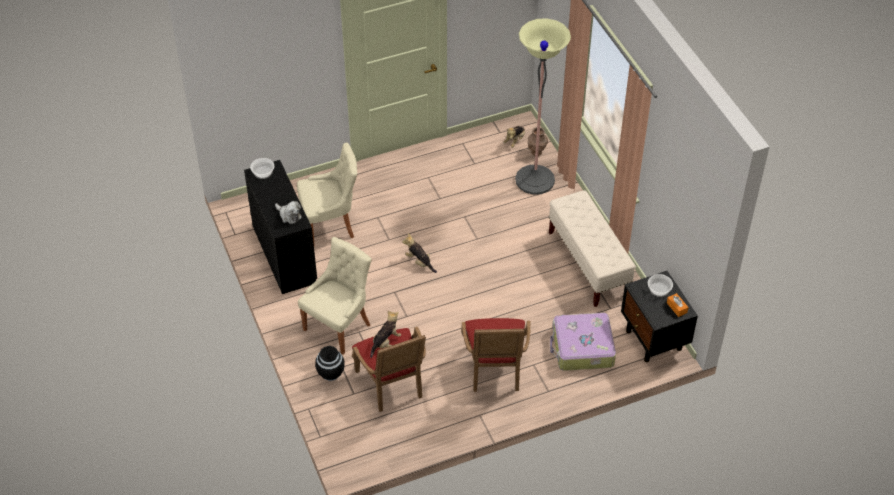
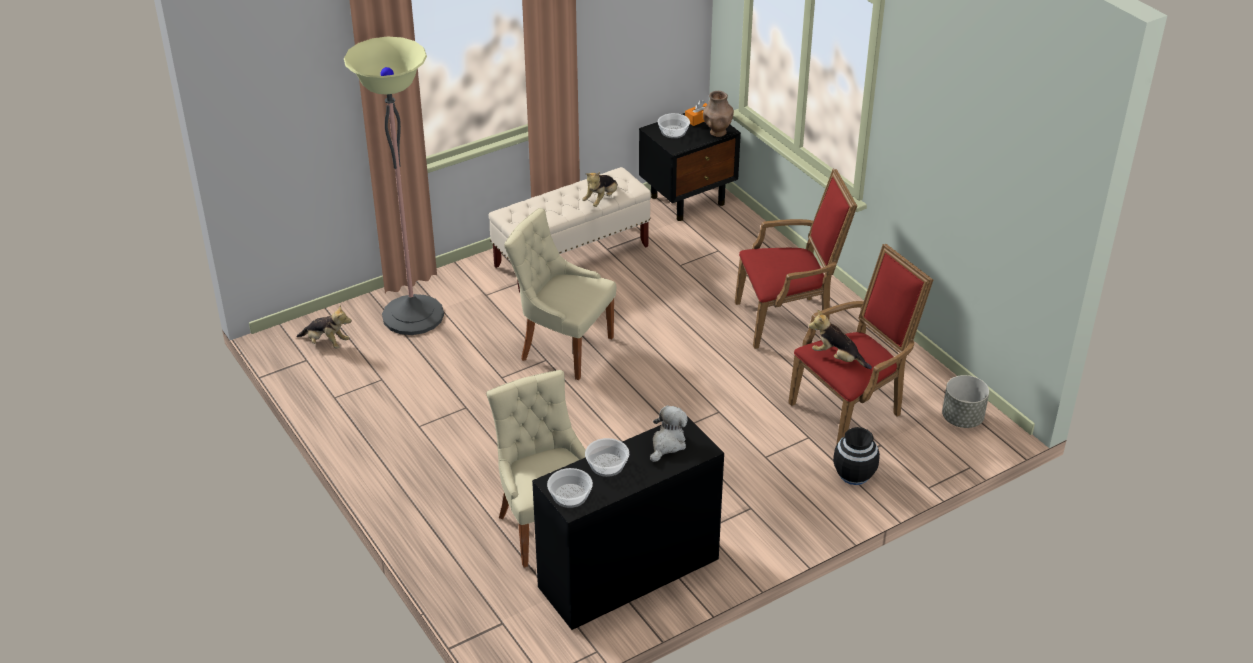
camera: 100 degrees left, 10 degrees down
(280, 189) = (607, 465): none -> bowl
(339, 326) = (762, 480): beige chair -> beige chair (563, 347)
(366, 446) = (962, 419): none -> grey planter
(419, 262) = (608, 412): plush toy -> plush toy (601, 200)
(536, 152) = (351, 319): brown vase -> brown vase (717, 133)
(582, 348) = (720, 252): suitcase -> none

